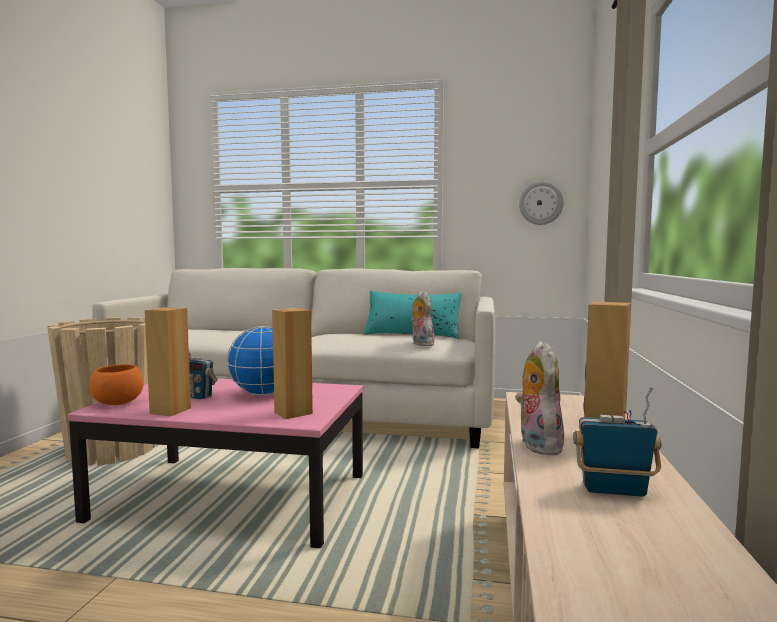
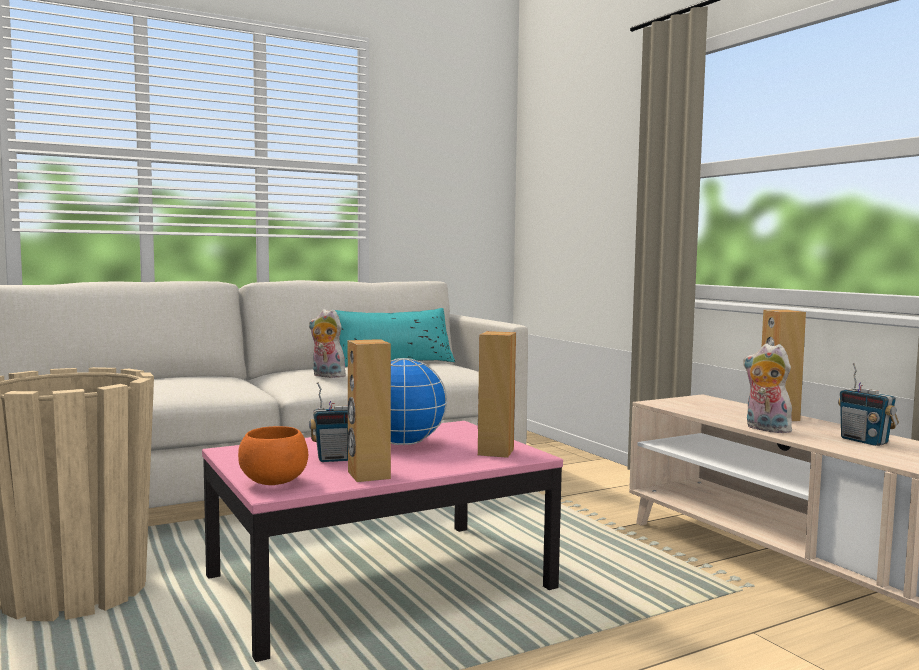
camera: 40 degrees left, 0 degrees up
(420, 344) = (443, 371): plush toy -> plush toy (326, 376)
(540, 203) = (473, 203): wall clock -> none
(614, 490) = (864, 441): radio -> radio turned 90 degrees counterclockwise

